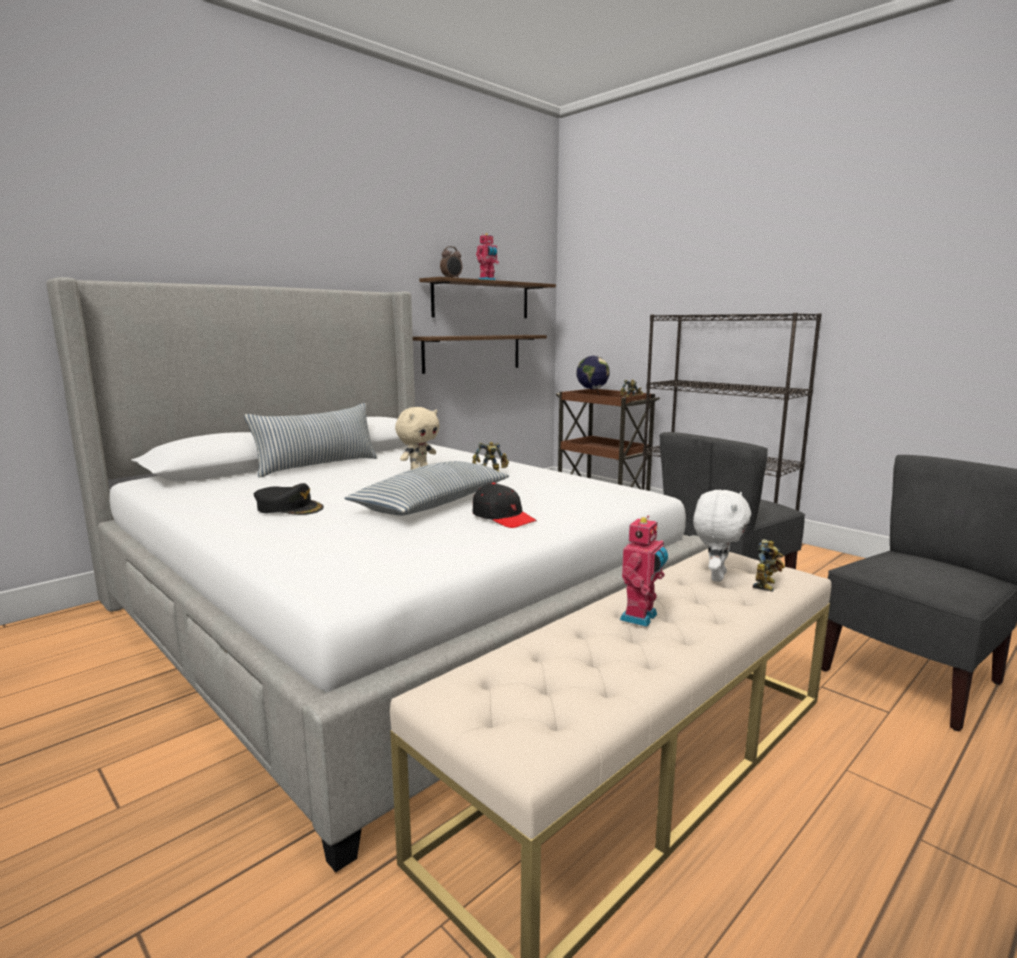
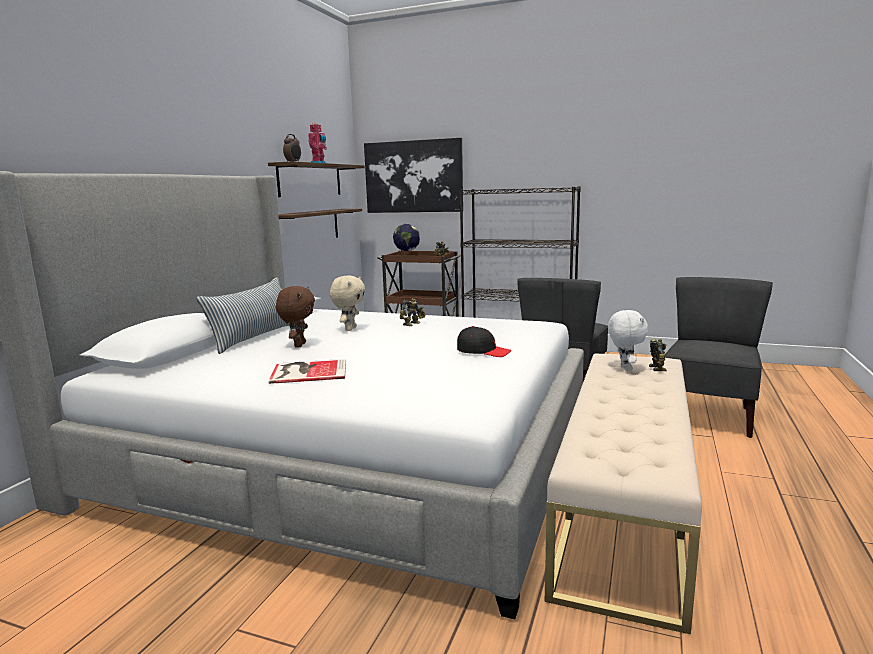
camera: 25 degrees left, 0 degrees up
(289, 508) = (307, 371): black cap -> book
(339, 479) = (299, 345): none -> brown plush toy
(432, 504) = (414, 351): pillow -> none
(615, 298) = (413, 176): none -> picture
(641, 618) = (622, 399): toy robot -> none

